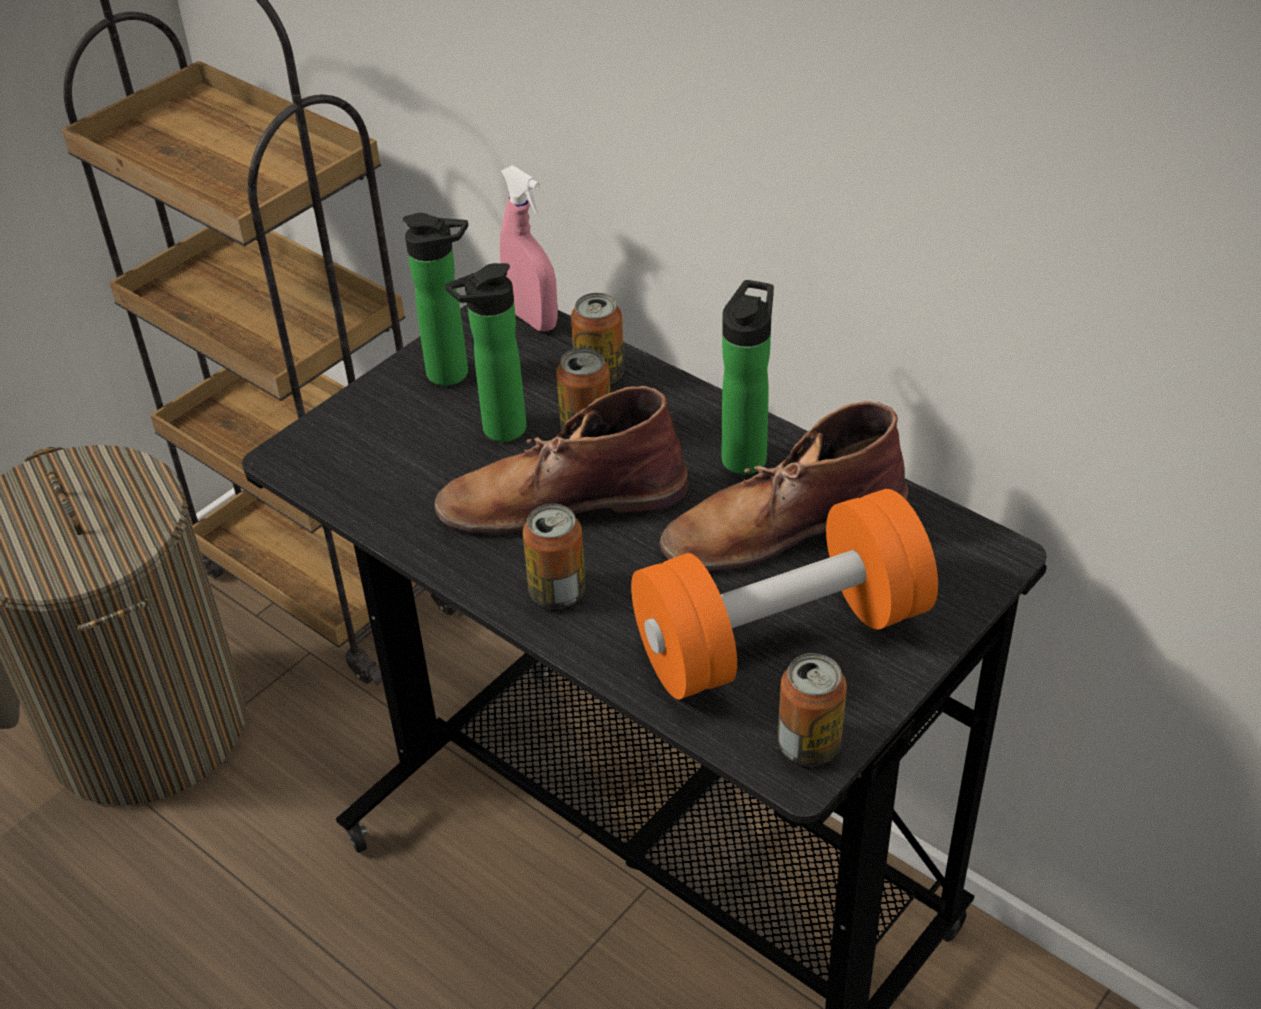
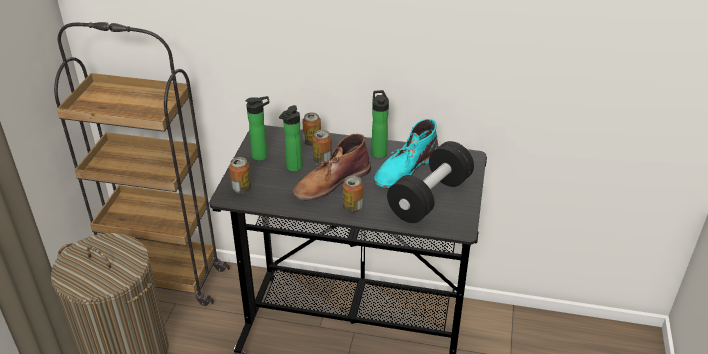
camera: 30 degrees left, 5 degrees down
(532, 319) = (274, 132): pink spray bottle -> none
(781, 526) = (405, 168): brown boot -> turquoise boot
(781, 636) = (430, 197): orange dumbbell -> black dumbbell
(809, 745) = (460, 223): can -> can (241, 188)

